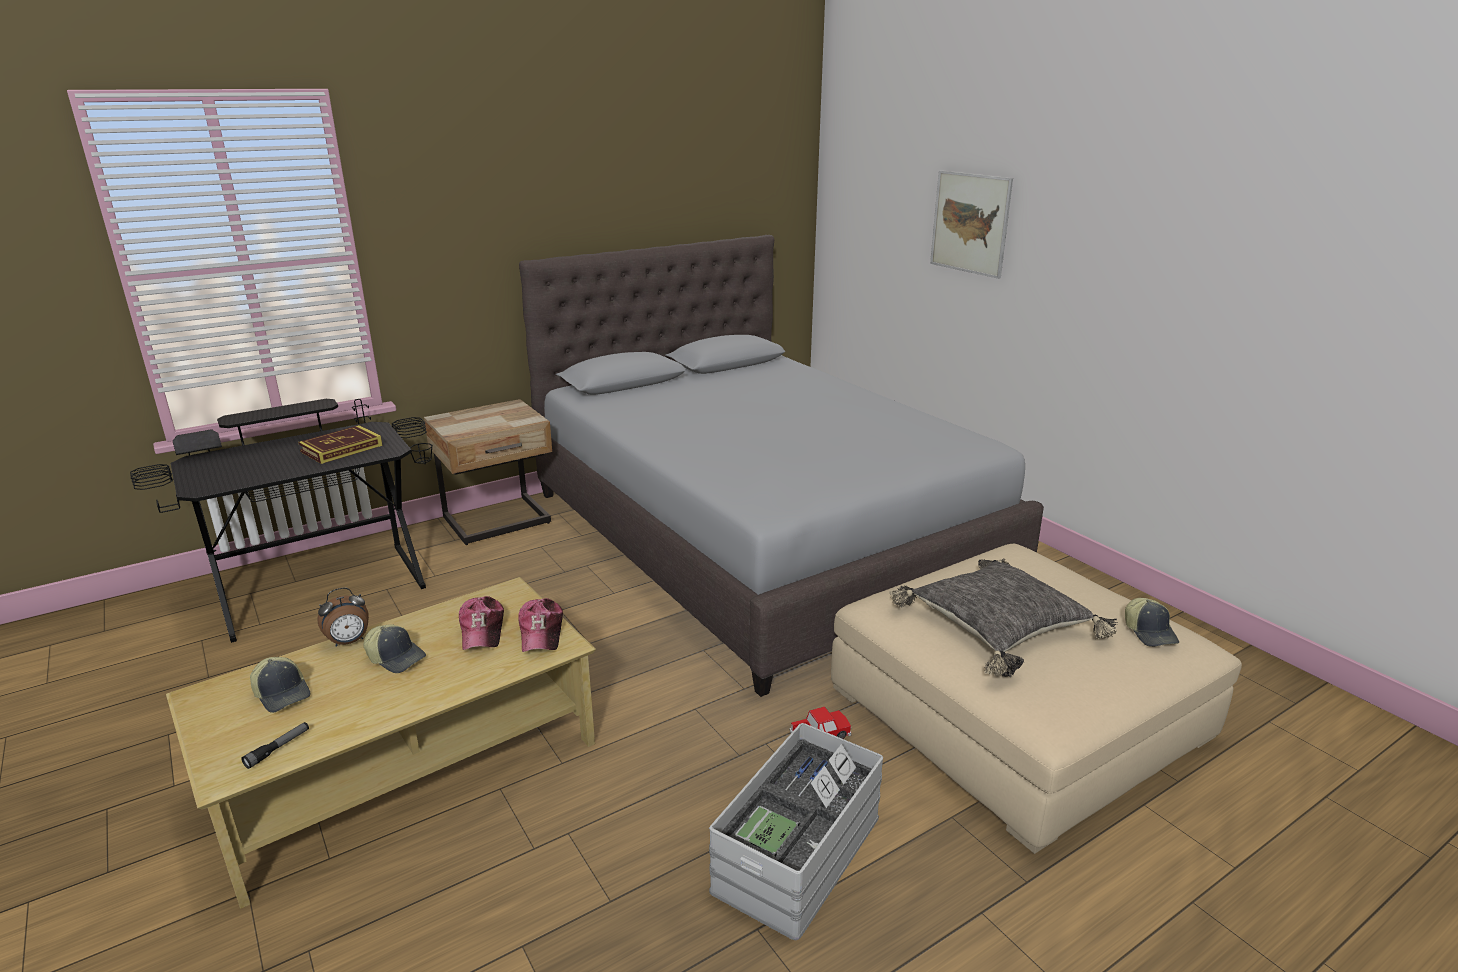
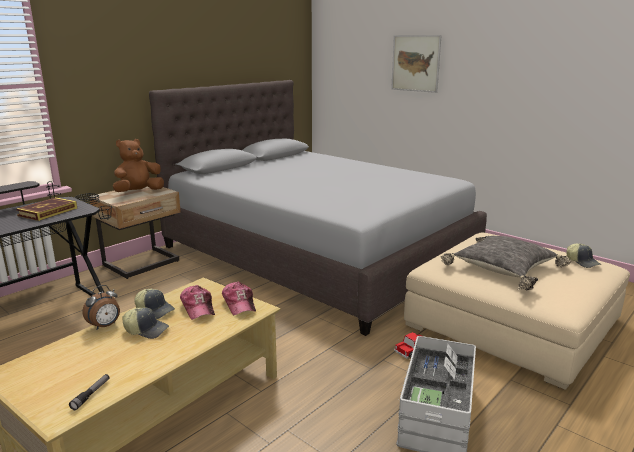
camera: 15 degrees left, 5 degrees down
(283, 693) = (73, 362): cap -> cap (155, 310)
(493, 417) = (138, 192): none -> brown plush toy

